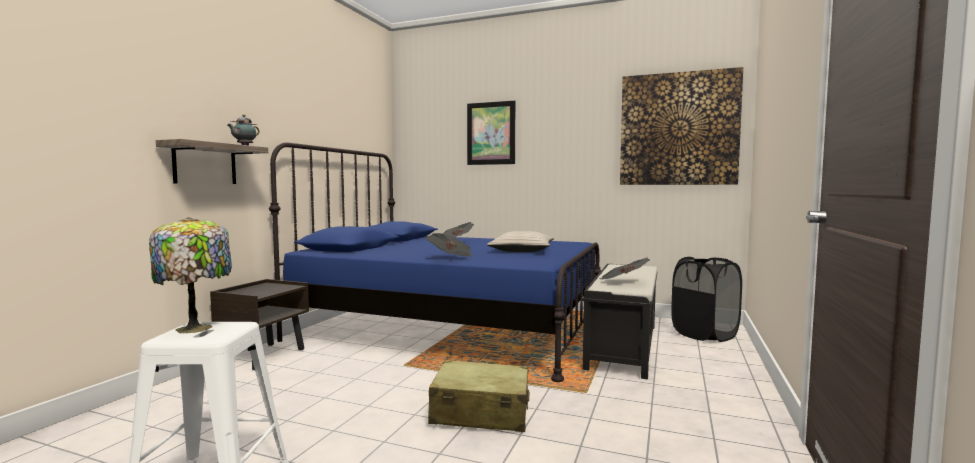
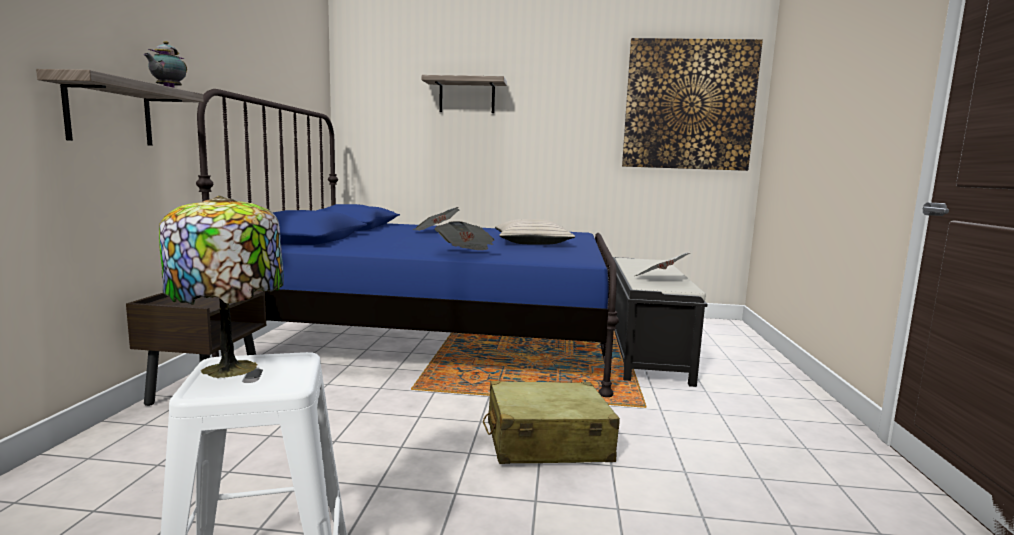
camera: 15 degrees left, 5 degrees up
(491, 133) = (467, 96): picture -> shelf
(704, 334) = (715, 333): black laundry basket -> none

